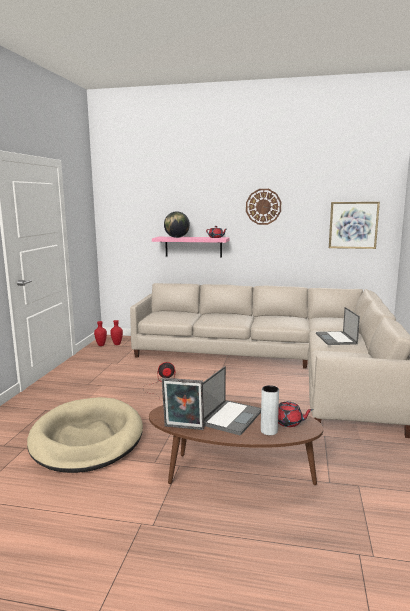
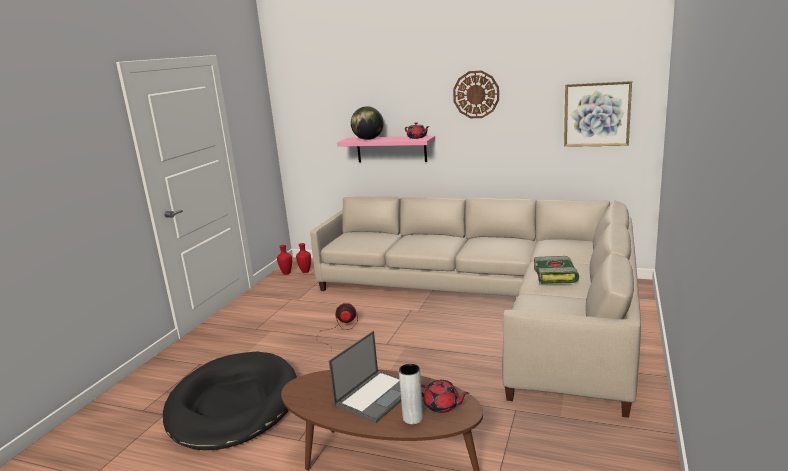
camera: 10 degrees right, 5 degrees up
(87, 439) = (233, 404): beige dog bed -> black dog bed
(183, 428) = (313, 410): picture frame -> none
(336, 339) = (556, 276): laptop -> book

